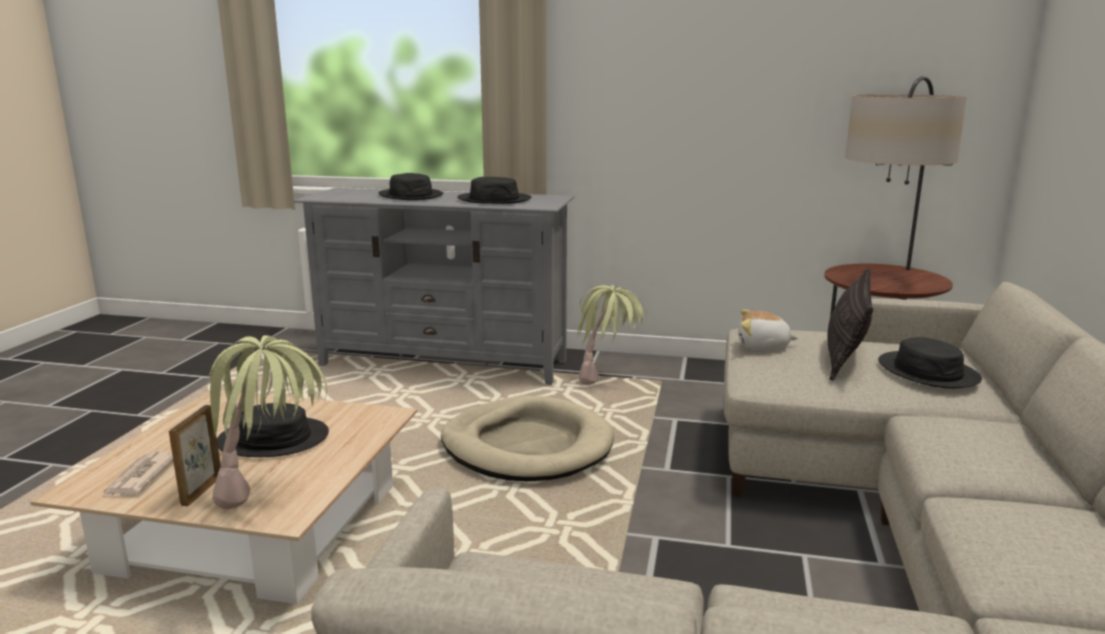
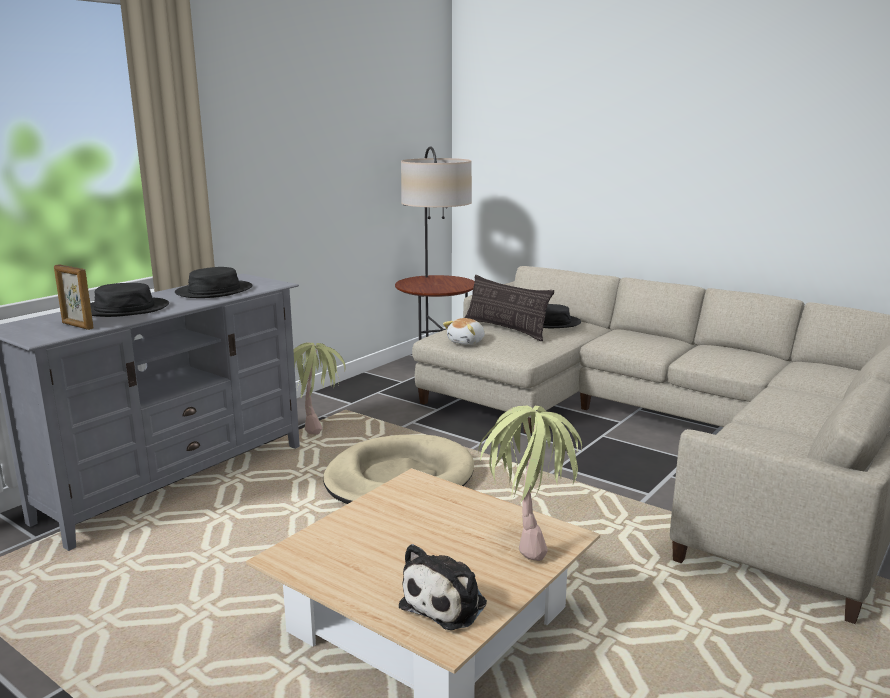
camera: 65 degrees left, 0 degrees up
(140, 477) = (447, 603): newspaper -> plush toy
(201, 490) = (498, 571): picture frame -> picture frame (77, 326)
(273, 439) = (419, 533): black hat -> none

